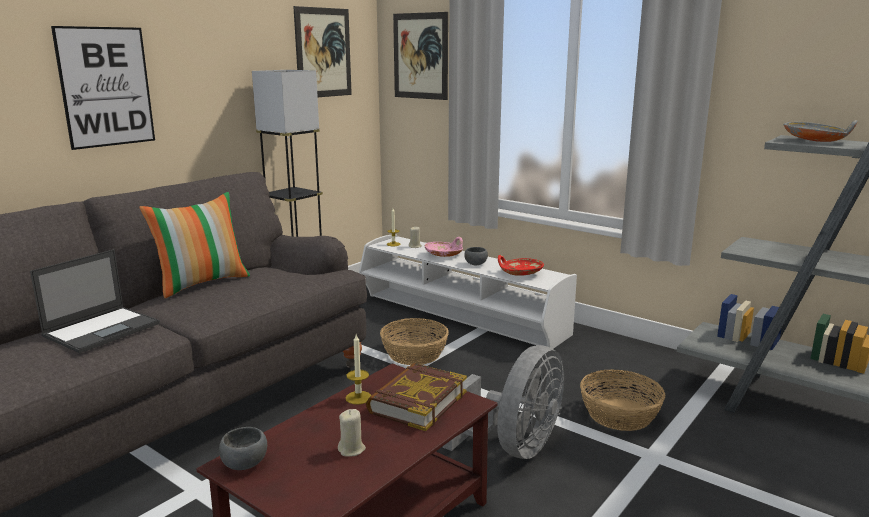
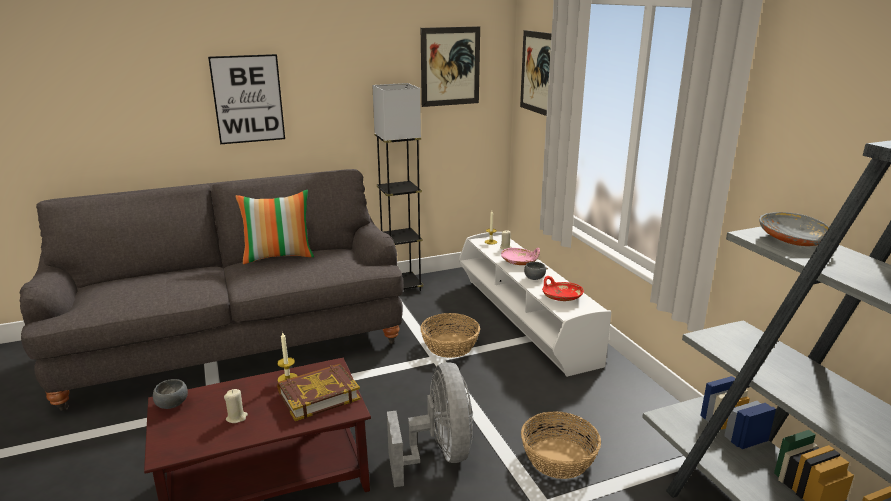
camera: 30 degrees right, 5 degrees up
(103, 329) = (181, 281): laptop -> none
(515, 448) = (438, 455): grey fan -> grey fan turned 75 degrees counterclockwise

